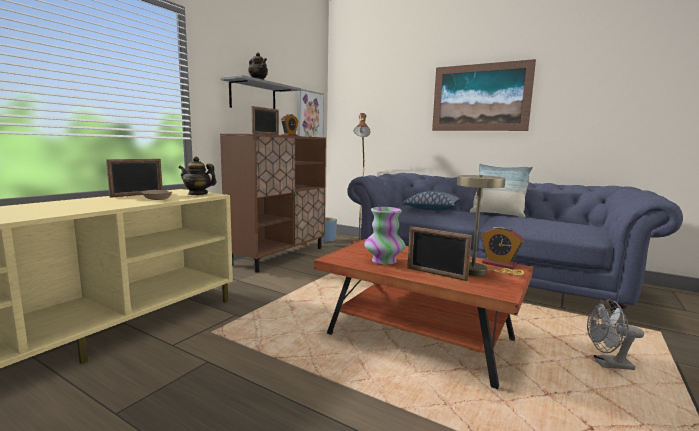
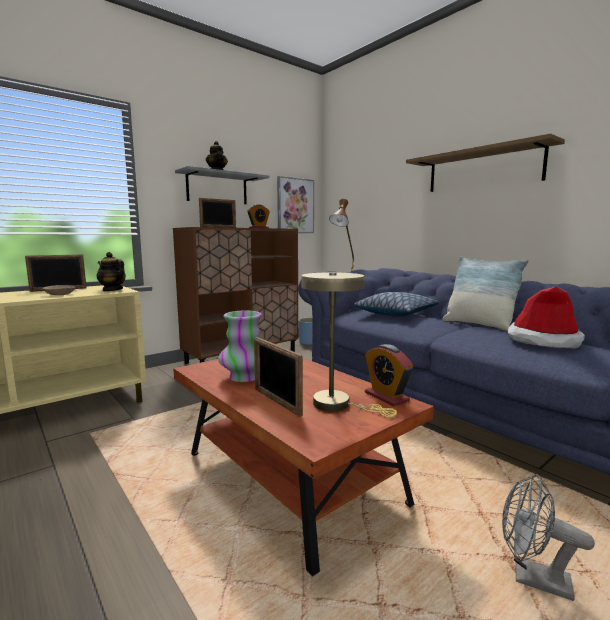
camera: 20 degrees right, 0 degrees up
(480, 97) = (483, 169): picture -> shelf
(554, 222) = (543, 341): none -> hat

